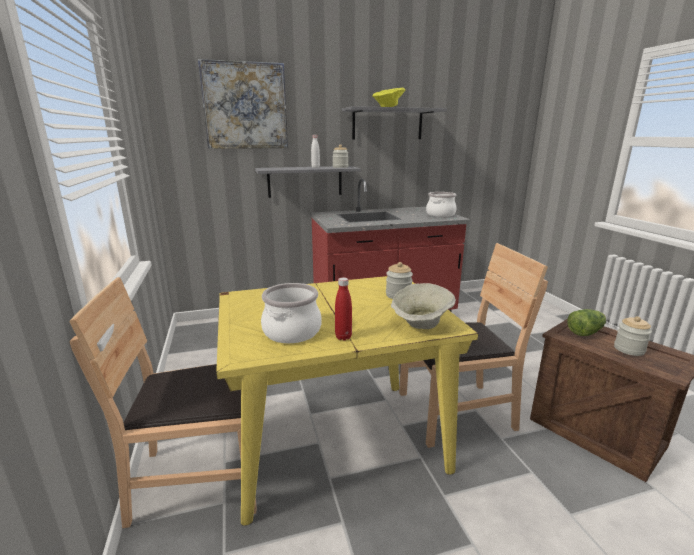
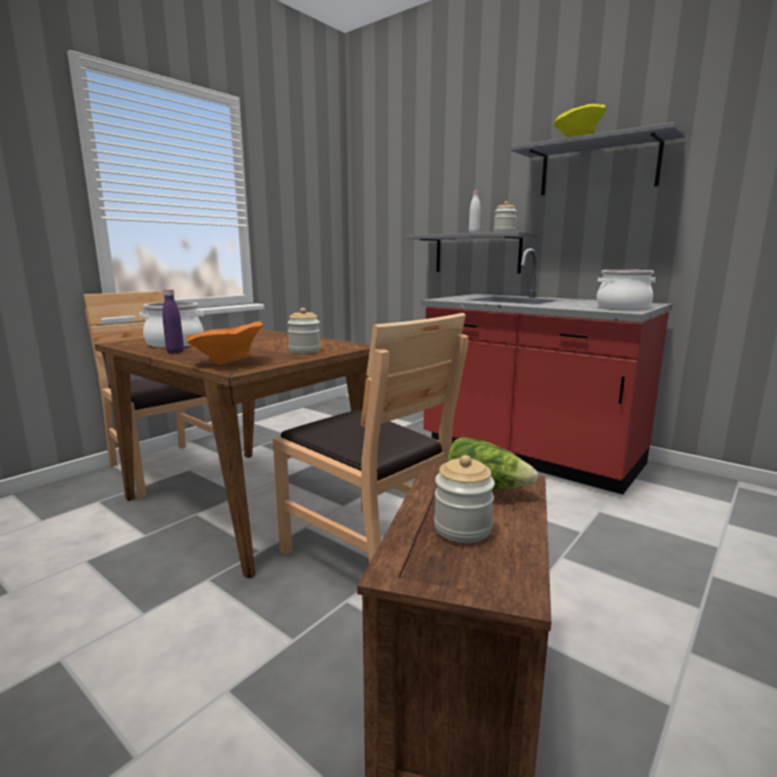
camera: 55 degrees right, 5 degrees down
(245, 106) = (424, 167): picture -> none
(334, 442) = (247, 501): yellow dining table -> brown dining table
(343, 337) = (175, 352): red bottle -> purple bottle
(420, 325) = (228, 362): beige bowl -> orange bowl

